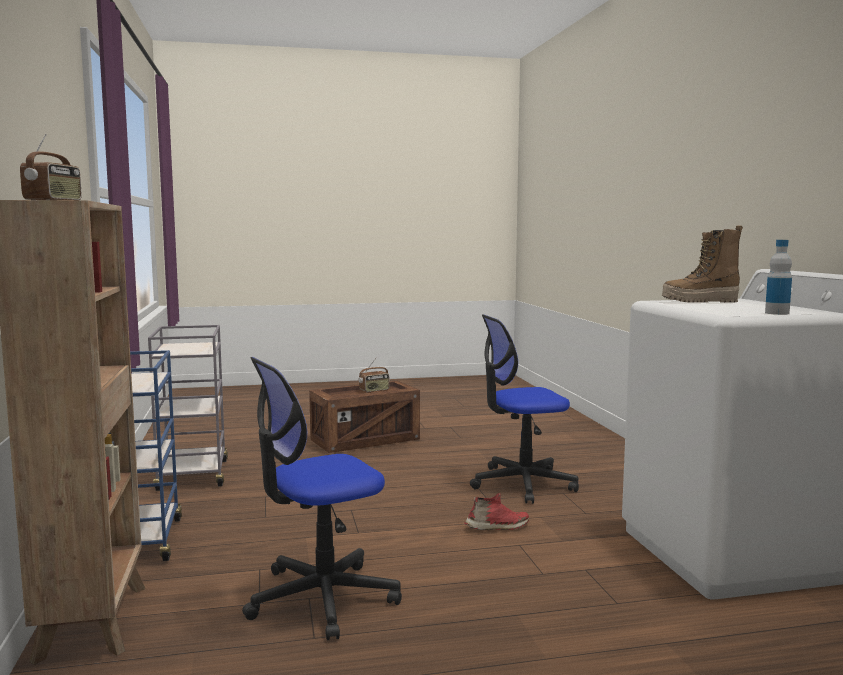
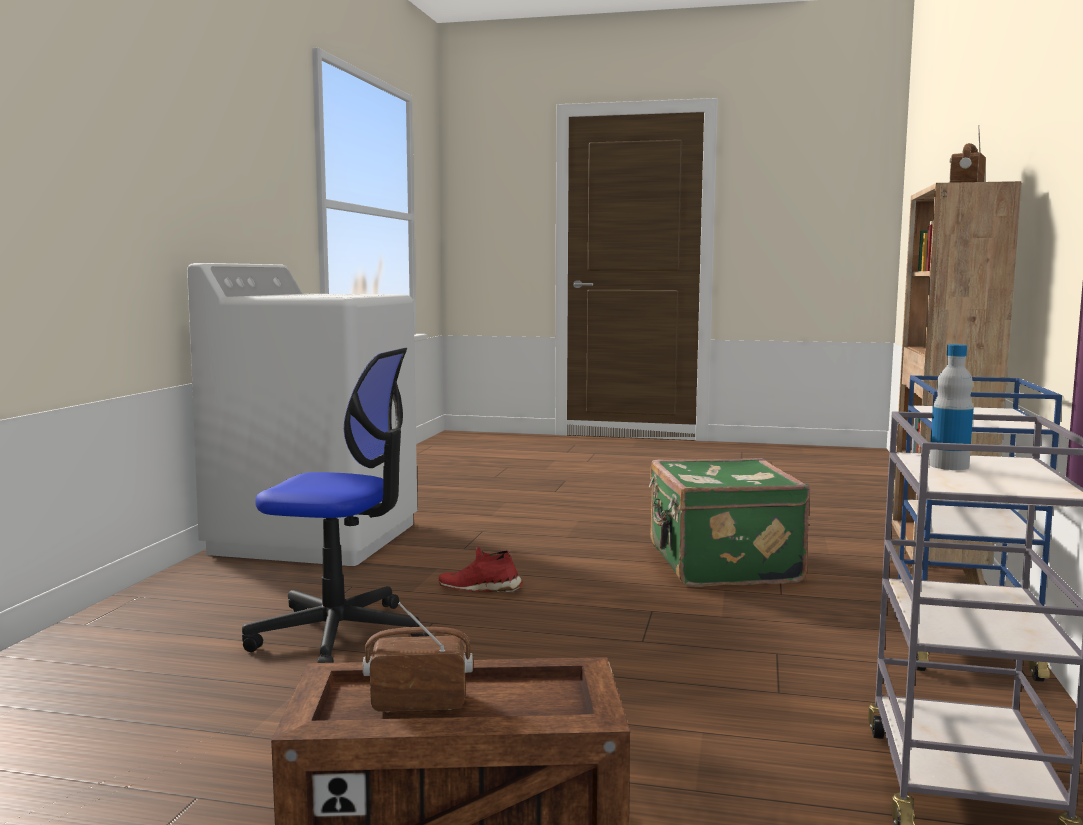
camera: 155 degrees left, 0 degrees up
(321, 598) = (720, 565): office chair -> green suitcase
(700, 302) = (310, 296): boot -> none
(777, 313) = (346, 293): bottle -> bottle (949, 466)

